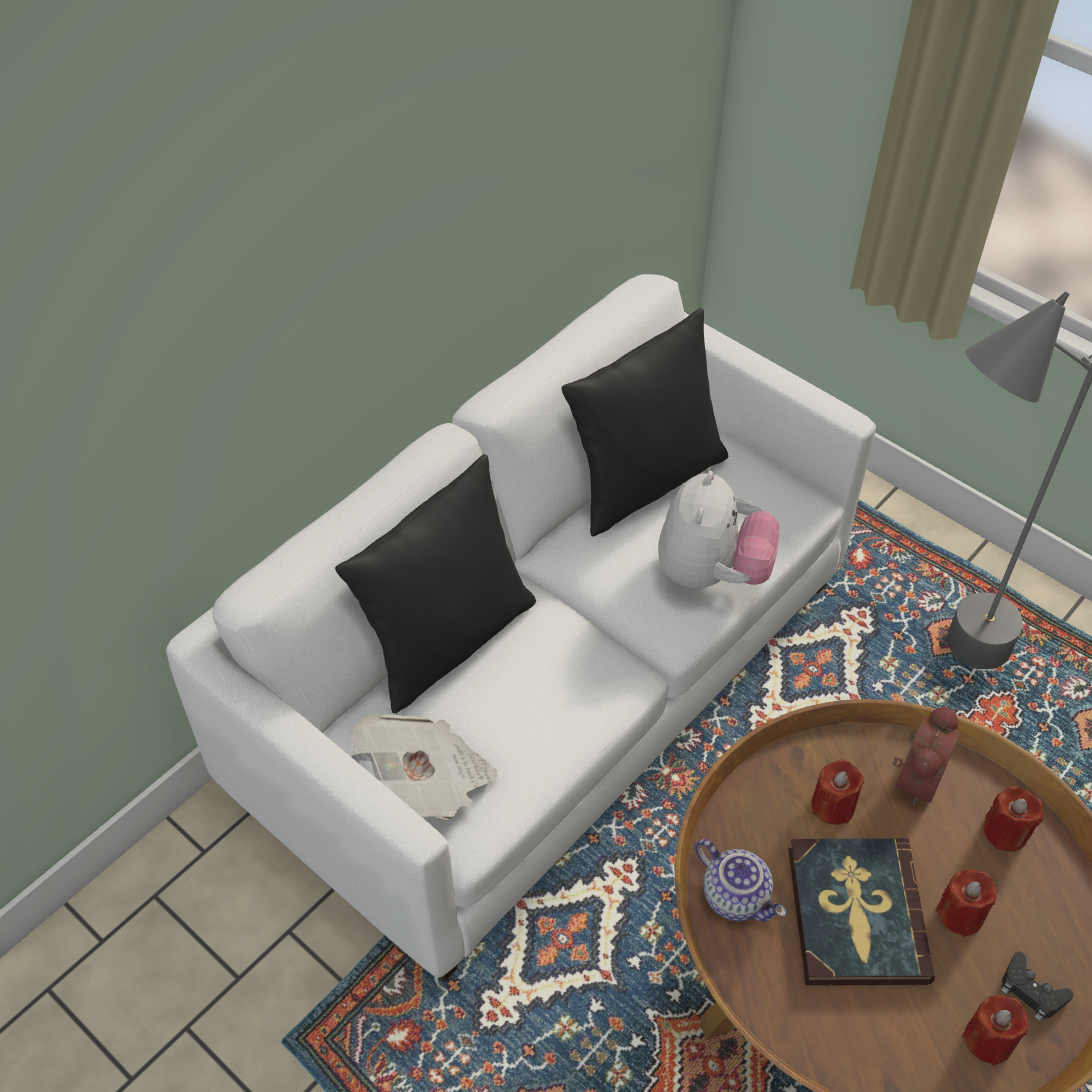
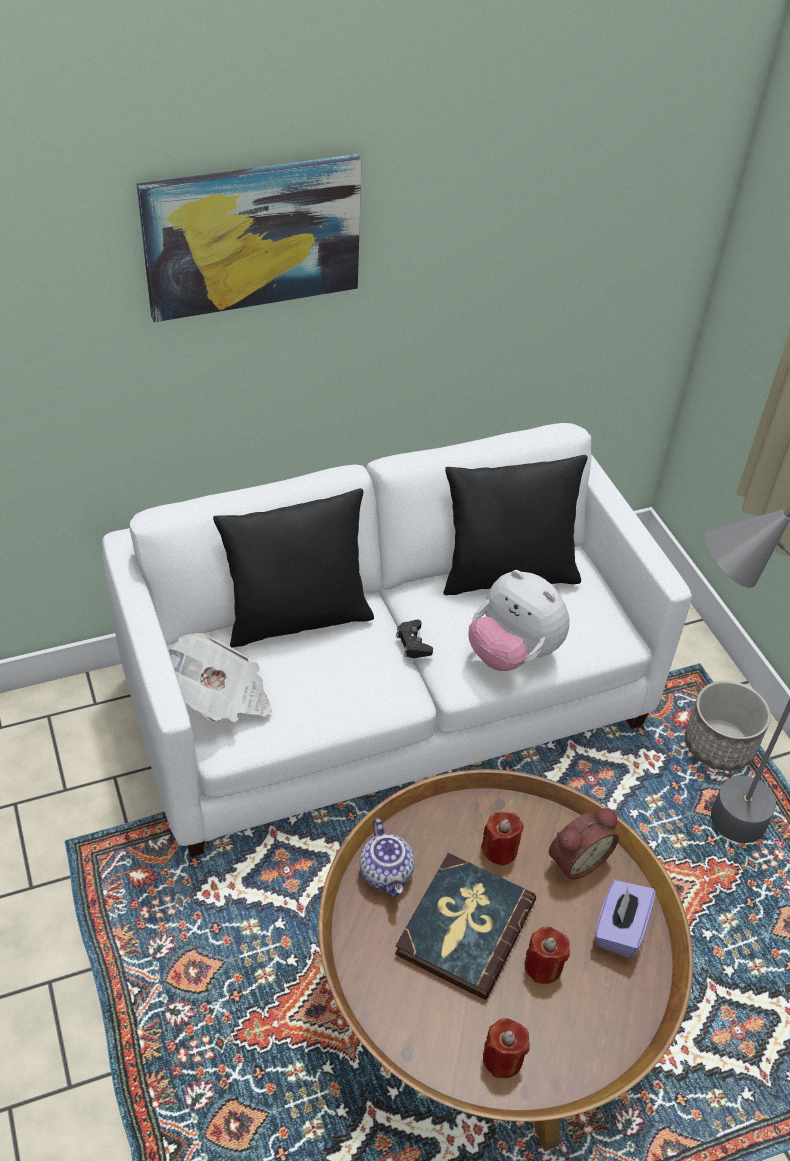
camera: 25 degrees right, 5 degrees down
(267, 186) = (252, 236): none -> picture
(711, 572) = (513, 653): plush toy -> plush toy turned 90 degrees clockwise
(912, 571) = (719, 745): none -> planter
(1005, 832) = (619, 929): red candle -> purple tissue box
(1031, 991) = (560, 1044): black game controller -> black game controller (413, 643)

